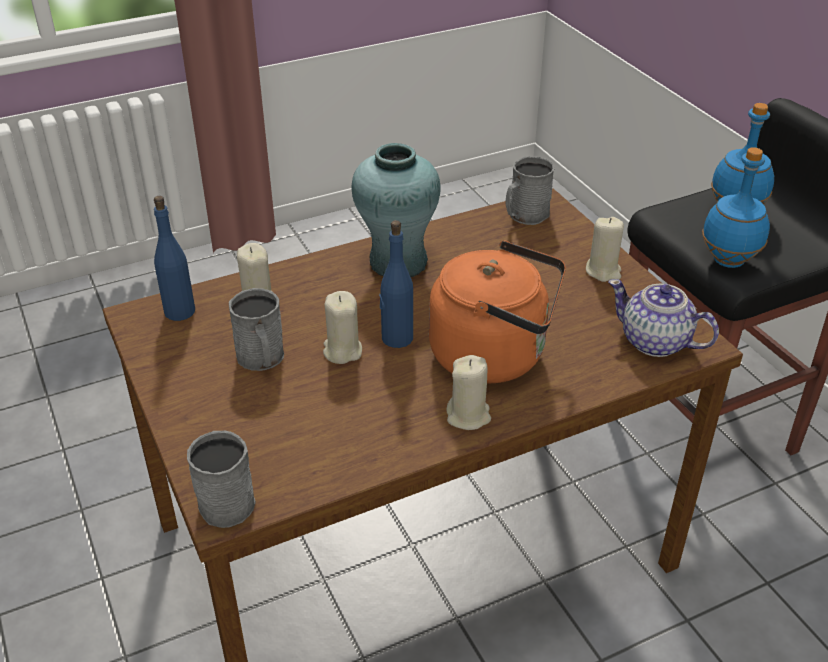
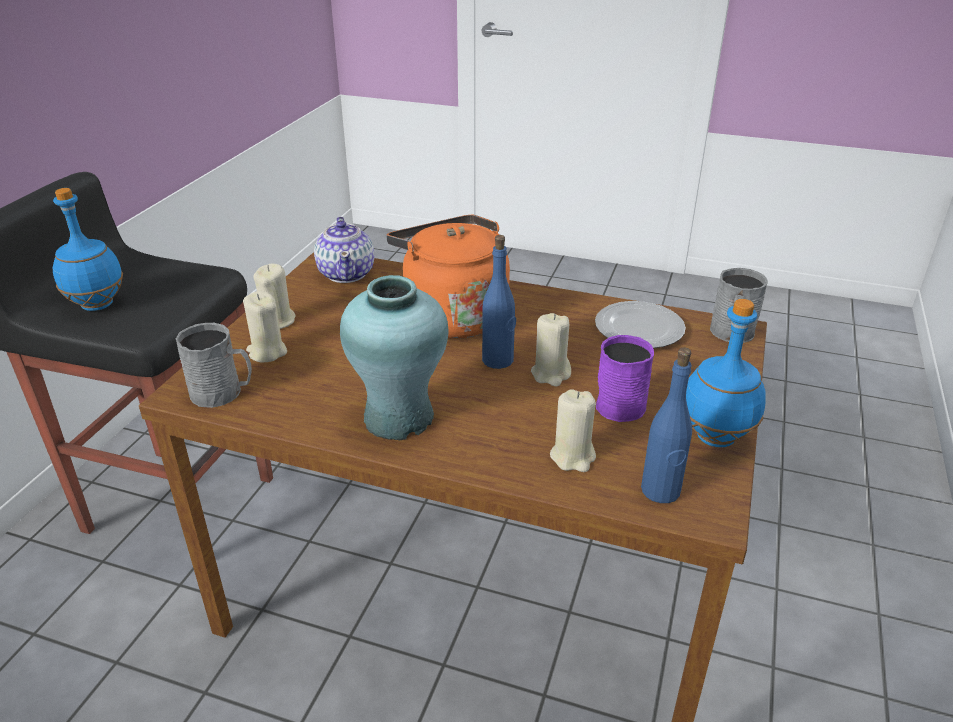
camera: 135 degrees left, 5 degrees down
(262, 359) = (622, 401): grey mug -> purple mug
(321, 446) = (638, 329): none -> plate
(468, 416) = (523, 298): beige candle -> beige candle (267, 352)
(729, 261) = (193, 284): blue bottle -> blue bottle (714, 436)

